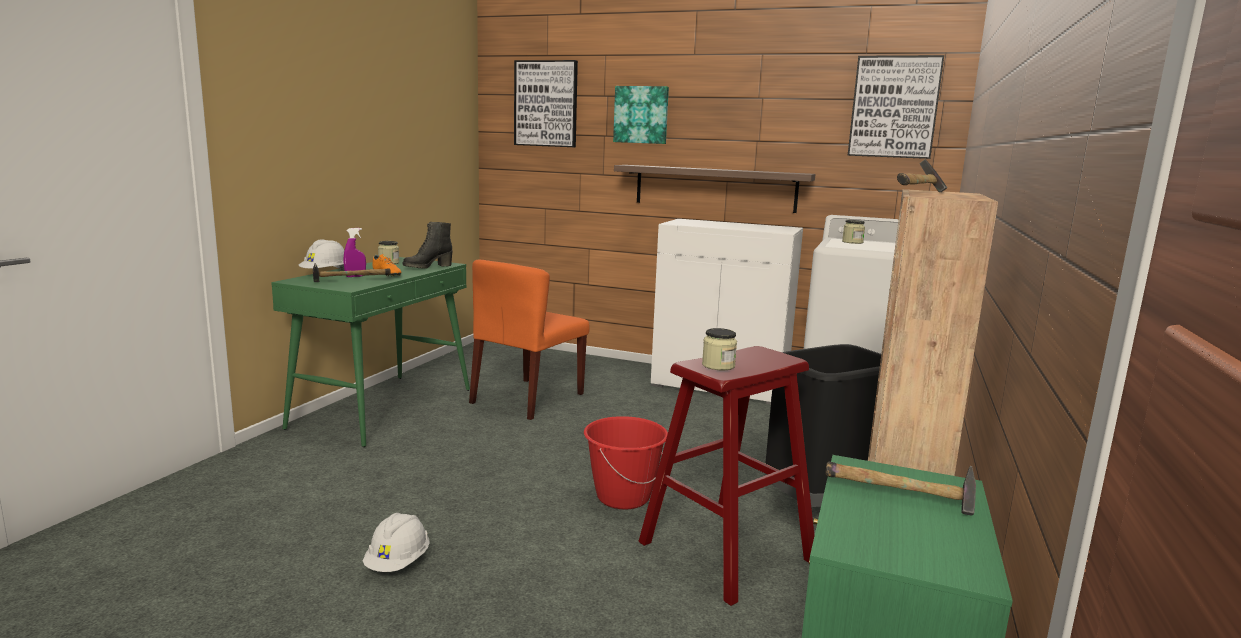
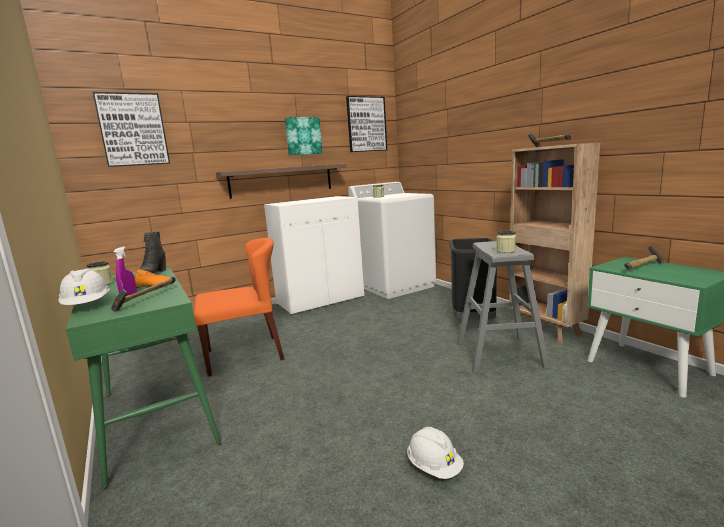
camera: 50 degrees left, 0 degrees up
(527, 398) = (245, 355): orange chair -> orange chair turned 90 degrees counterclockwise
(623, 497) = (419, 363): red bucket -> none
(641, 115) = (221, 135): picture -> picture (303, 136)
(726, 551) = (499, 354): red stool -> grey stool

